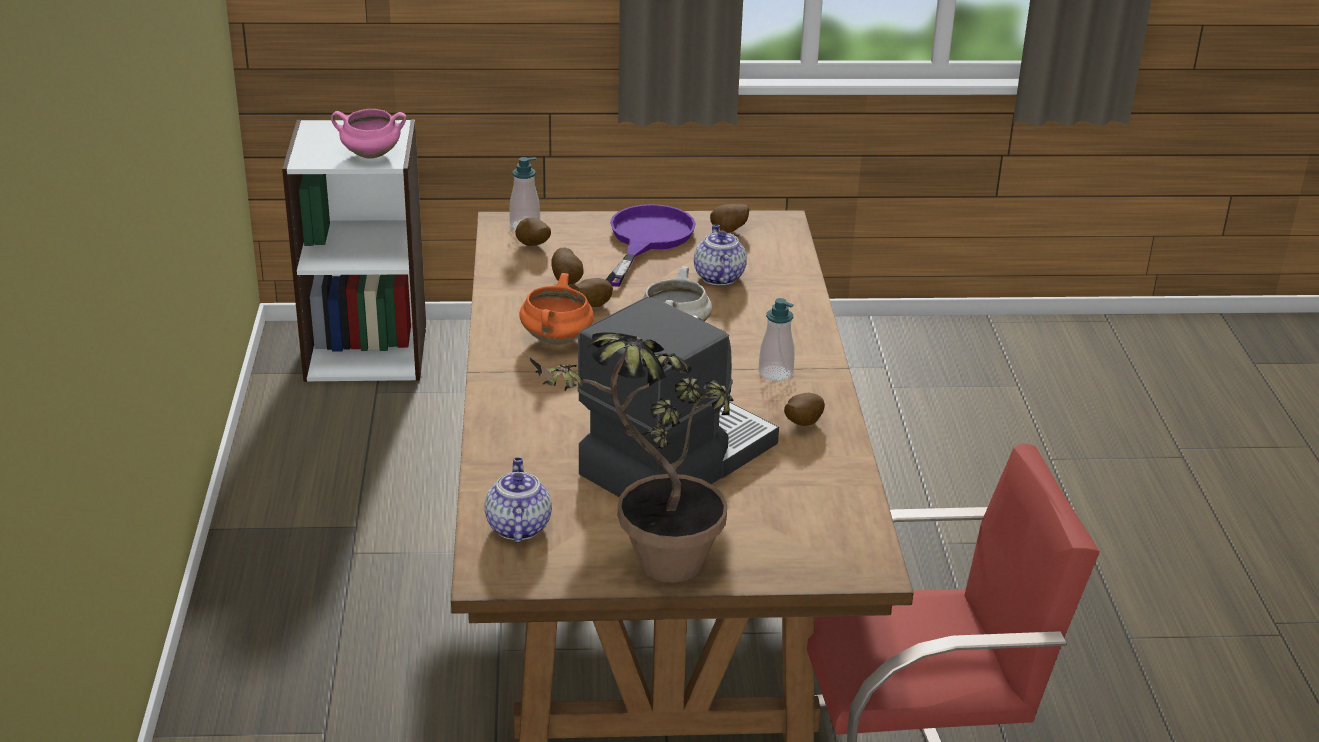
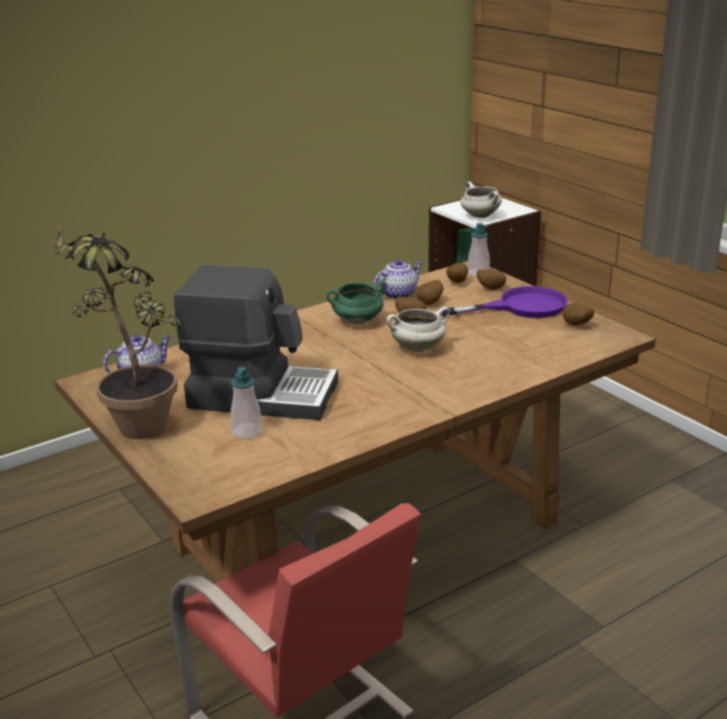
camera: 60 degrees right, 5 degrees down
(370, 155) = (479, 216): pink cooking pot -> white cooking pot
(557, 340) = (357, 321): orange cooking pot -> green cooking pot
(718, 276) = (509, 340): teapot -> teapot (398, 294)
(775, 373) = (410, 393): soap dispenser -> soap dispenser (247, 432)
(801, 424) = (355, 421): potato -> potato (491, 288)

